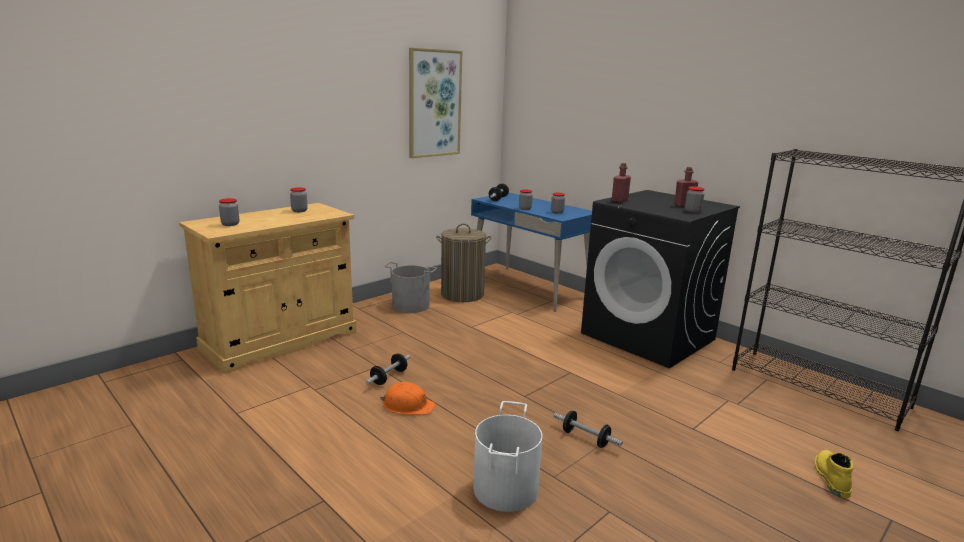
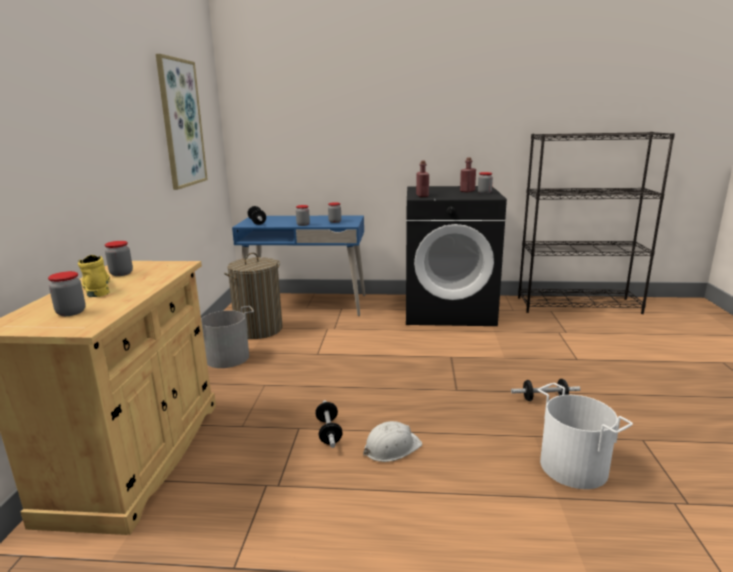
camera: 40 degrees left, 0 degrees up
(407, 405) = (391, 447): orange hard hat -> white hard hat
(830, 477) = (670, 353): yellow boot -> yellow boot (96, 288)

